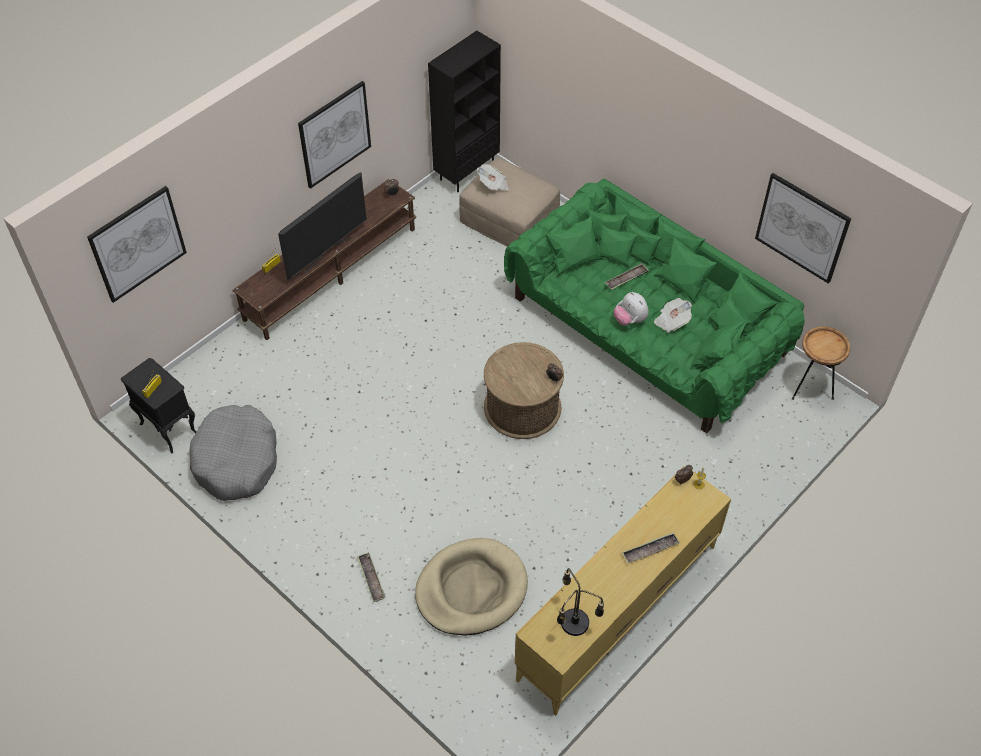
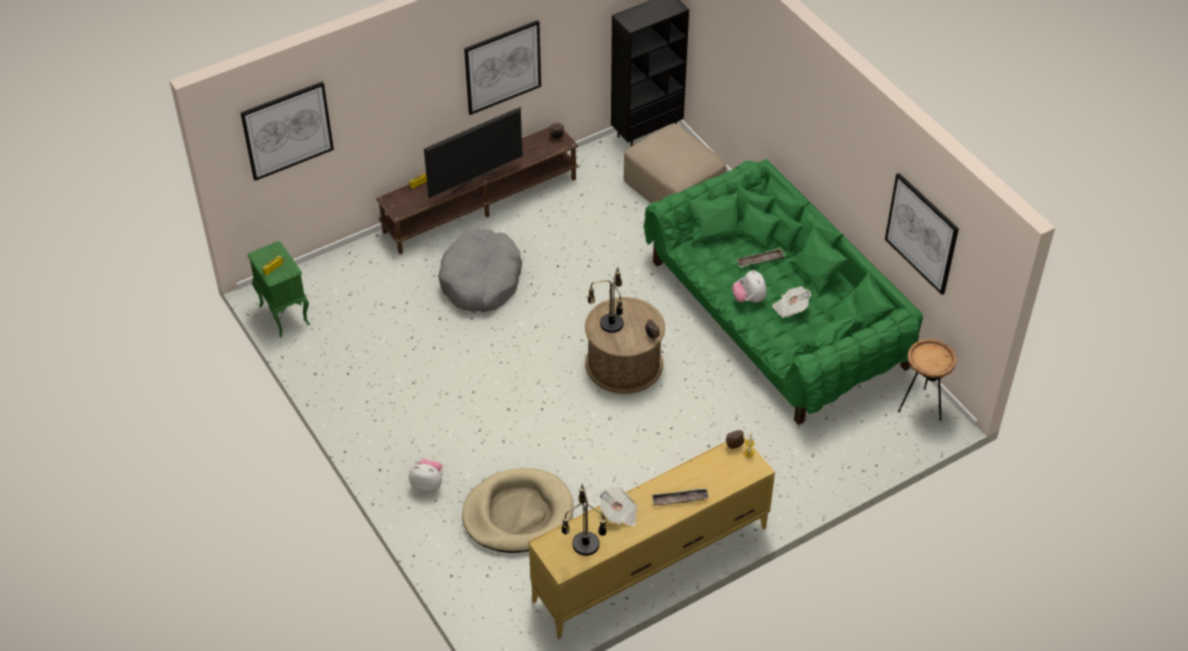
camera: 15 degrees right, 5 degrees down
(168, 428) = (284, 315): black nightstand -> green nightstand
(236, 460) = (337, 356): grey dog bed -> grey dog bed (481, 280)
(371, 579) = (428, 484): tray -> plush toy
(493, 185) = (659, 147): newspaper -> newspaper (619, 514)
(509, 374) = (611, 323): none -> table lamp

